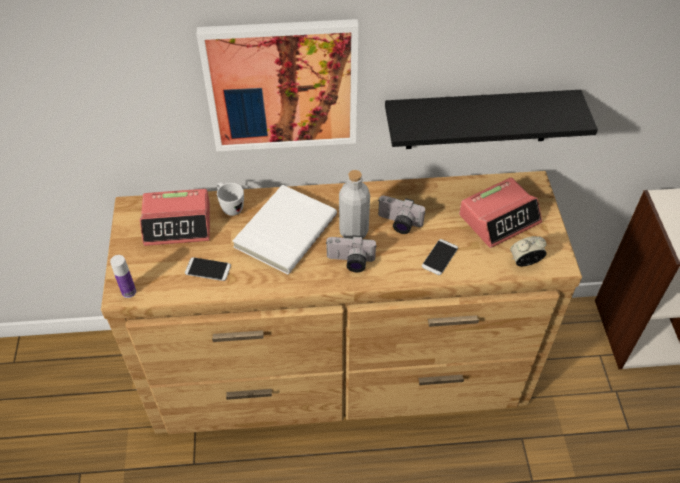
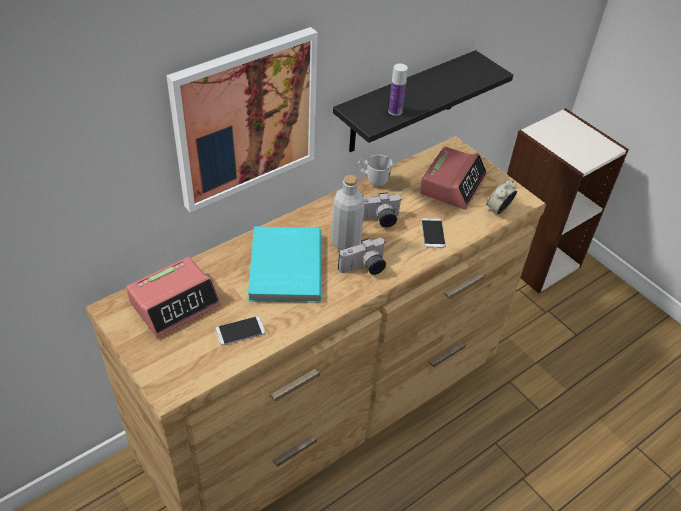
camera: 35 degrees left, 5 degrees down
(129, 292) = (176, 387): bottle -> bottle (395, 111)
(230, 207) = (215, 267): white mug -> white mug (373, 180)
(284, 230) = (283, 267): white book -> turquoise book

